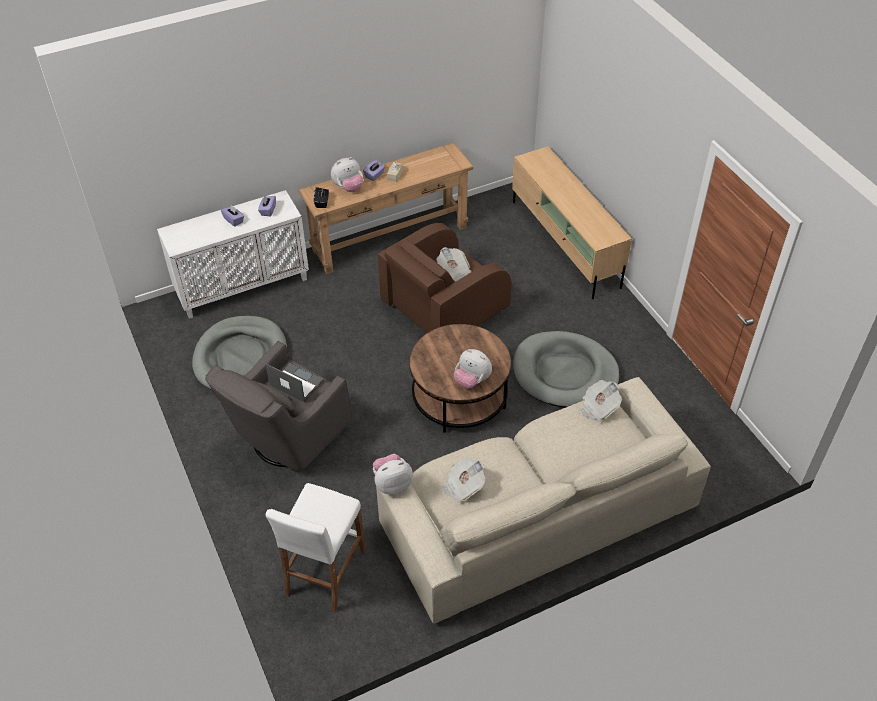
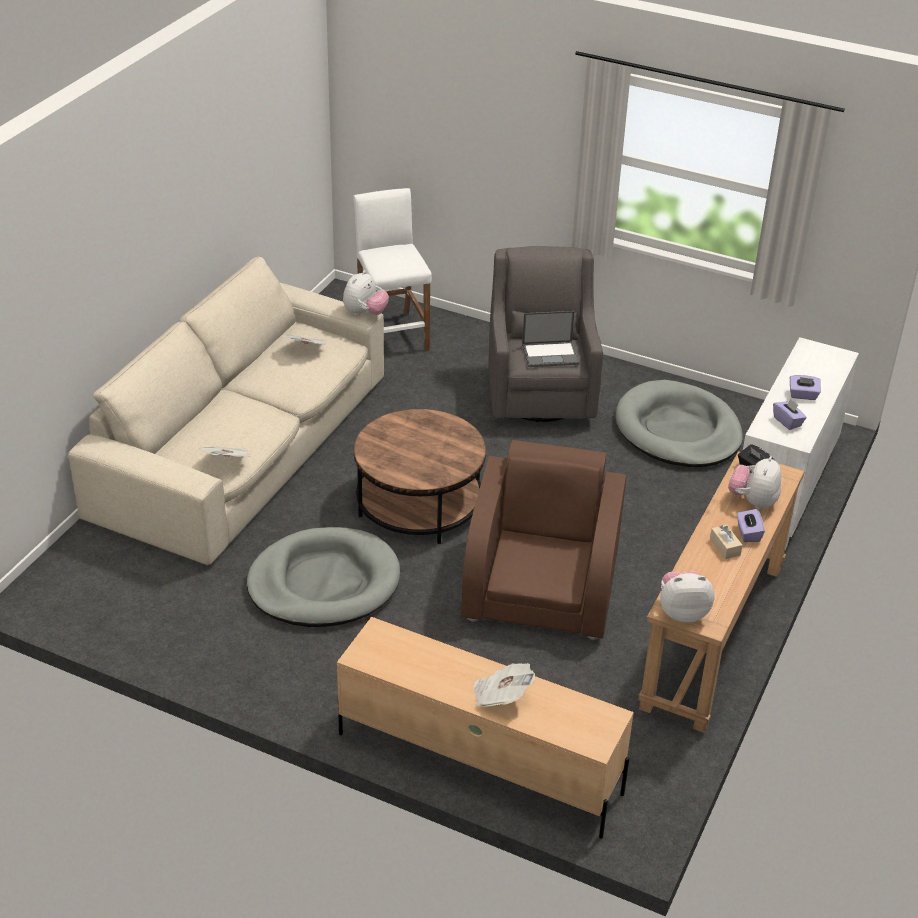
camera: 140 degrees right, 10 degrees down
(454, 272) = (548, 566): newspaper -> newspaper (501, 696)
(472, 380) = (387, 436): plush toy -> plush toy (682, 612)

